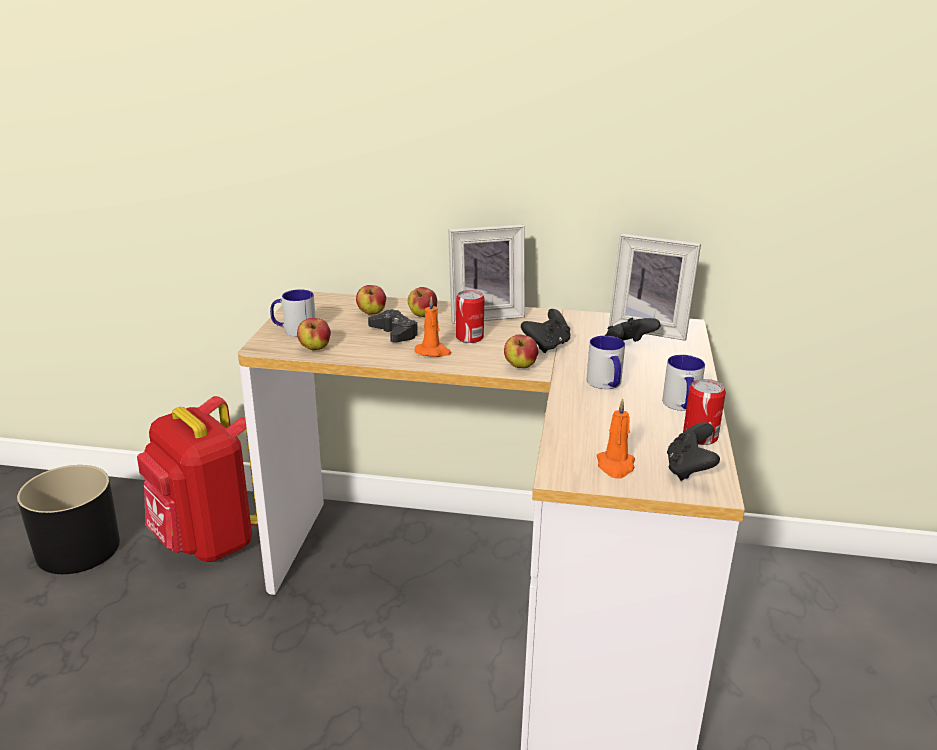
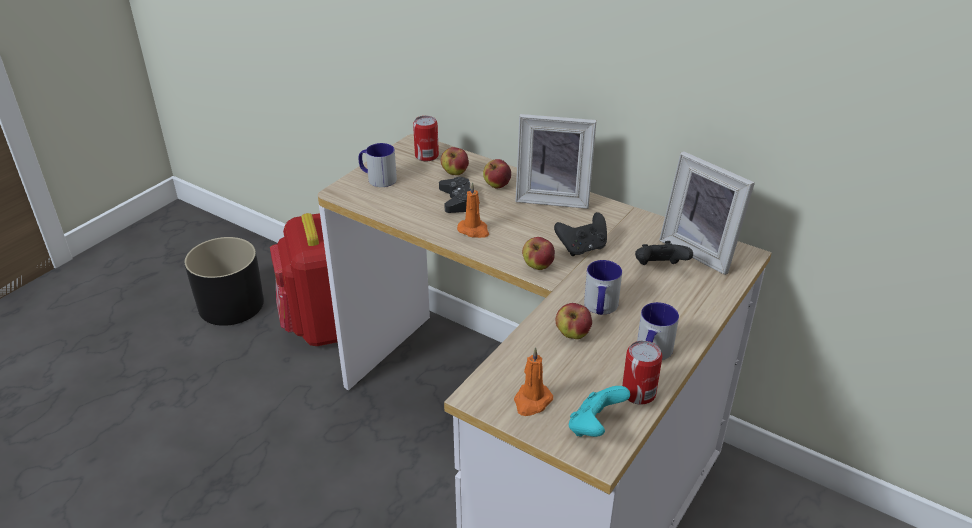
camera: 25 degrees right, 10 degrees up
(315, 348) = (379, 203): apple -> apple (572, 334)
(469, 337) = (518, 221): can -> can (426, 156)
(689, 470) = (595, 427): black game controller -> turquoise game controller

